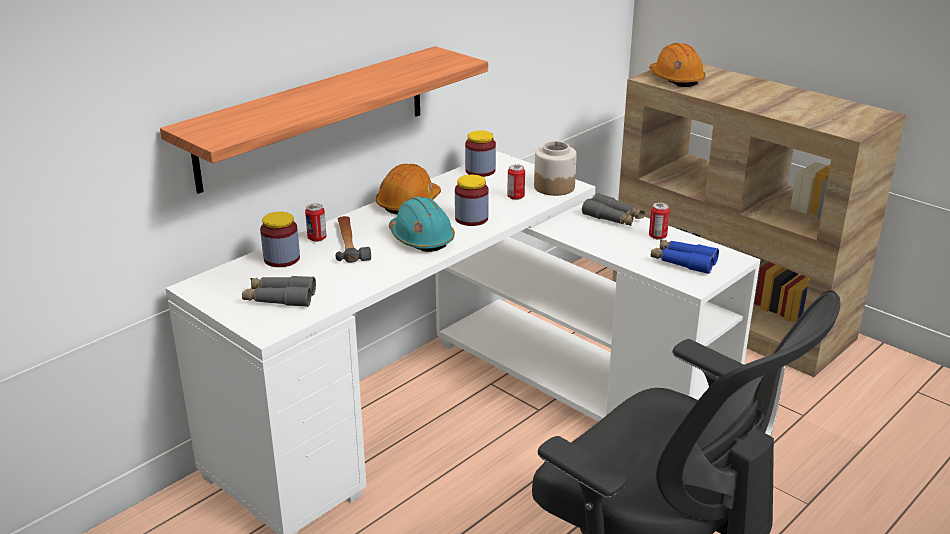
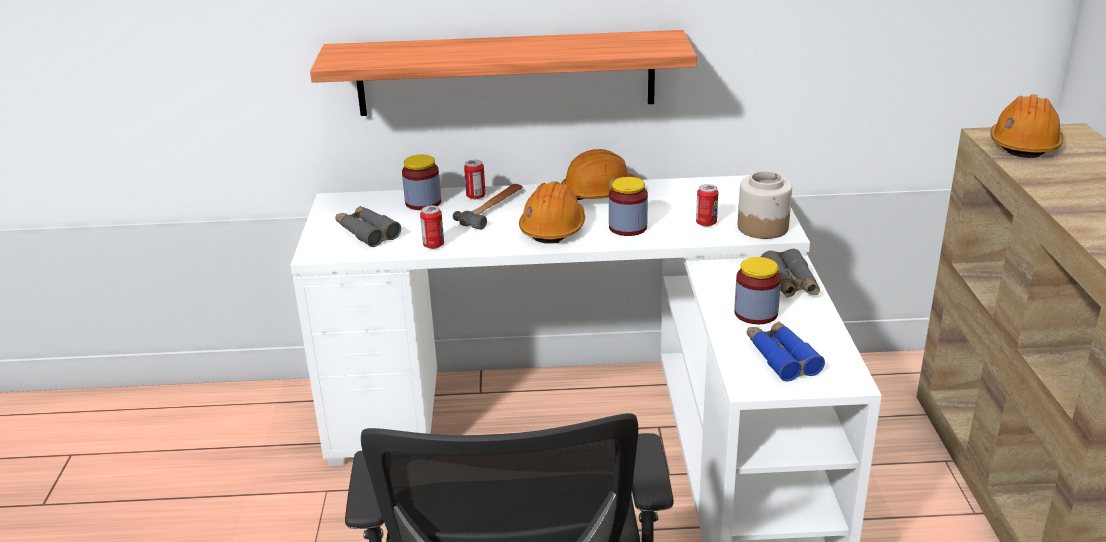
camera: 45 degrees right, 0 degrees up
(421, 239) = (553, 228): turquoise hard hat -> orange hard hat
(480, 171) = (719, 187): jar -> jar (756, 313)
(657, 236) = (803, 321): can -> can (433, 245)

